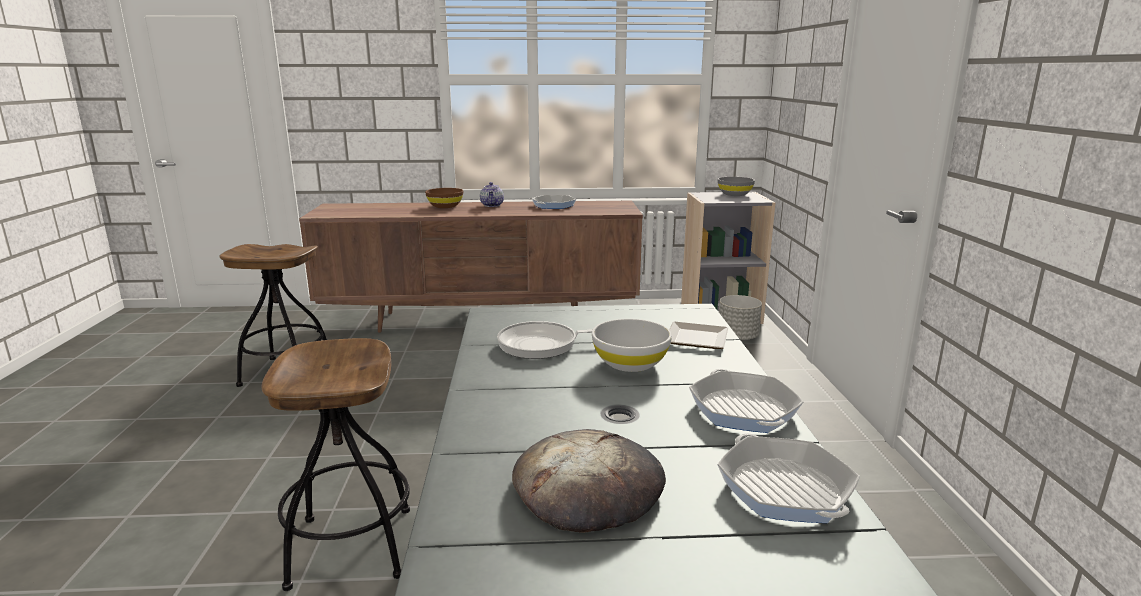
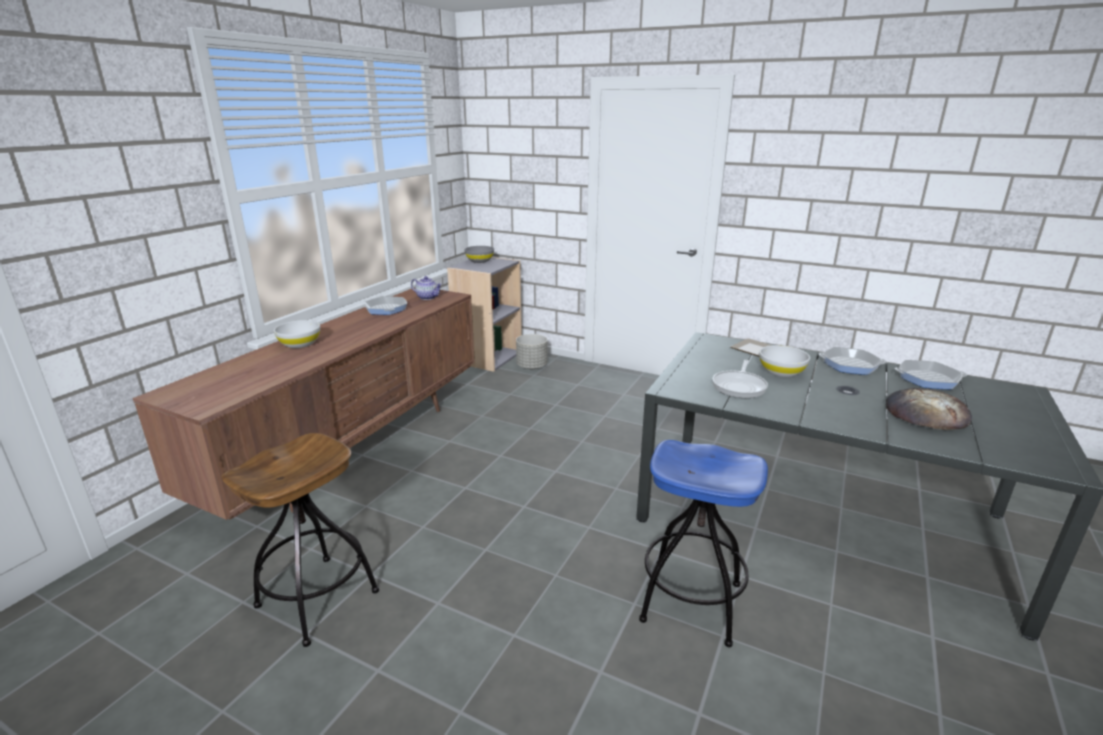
camera: 60 degrees left, 5 degrees up
(351, 545) = (690, 601): brown stool -> blue stool
(445, 206) = (300, 344): brown bowl -> white bowl
(492, 205) = (338, 327): teapot -> teapot (428, 297)

